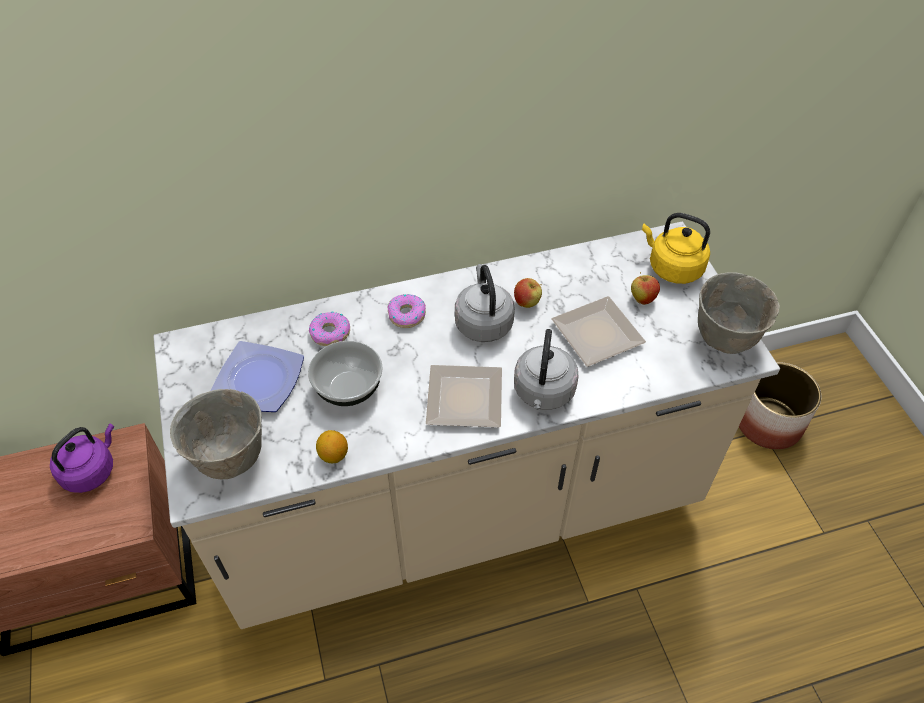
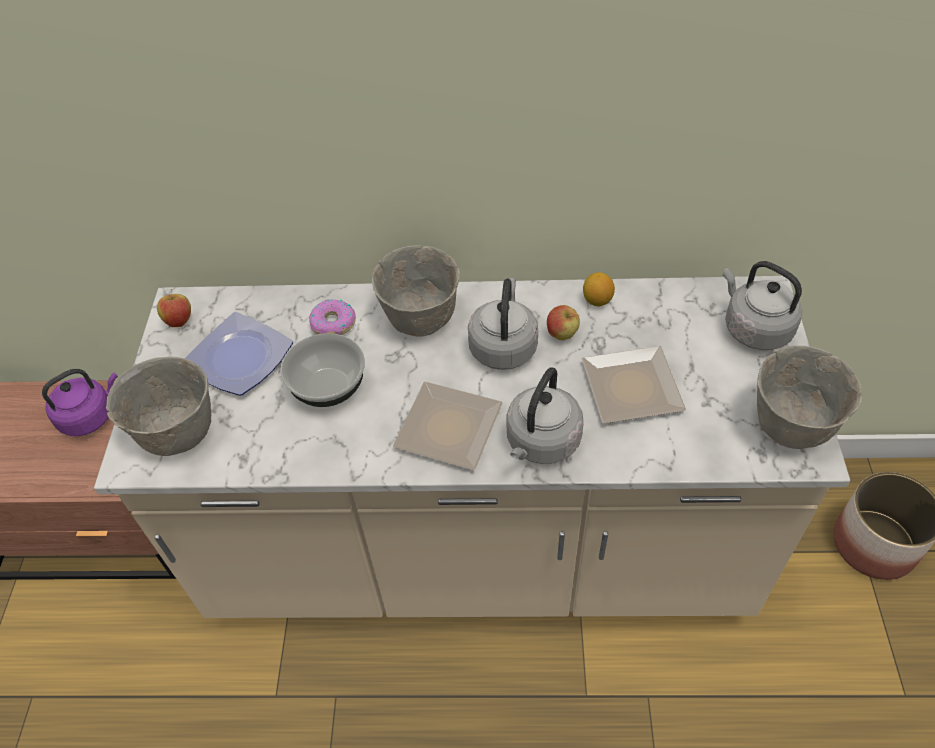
camera: 20 degrees right, 0 degrees up
(333, 455) = (283, 457): lemon -> lemon (597, 300)
(406, 315) = (422, 320): donut -> grey bowl
(642, 299) = (702, 358): apple -> apple (179, 321)
(672, 268) = (754, 328): yellow kettle -> grey kettle

